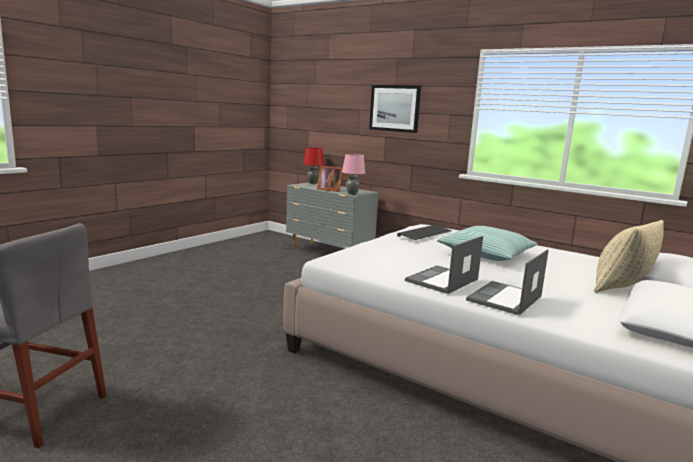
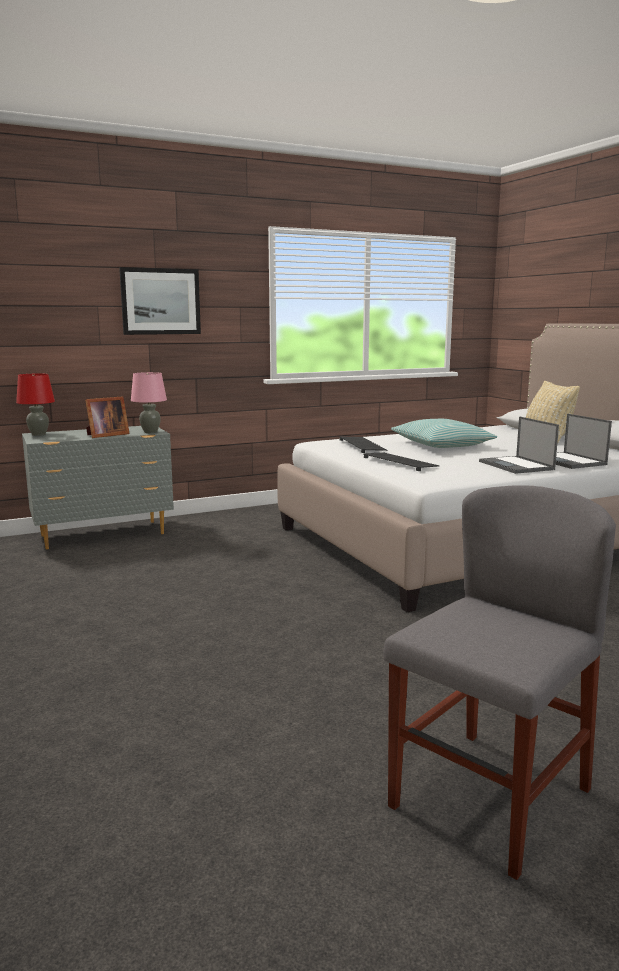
camera: 60 degrees left, 0 degrees up
(386, 248) = (401, 462): none -> keyboard

